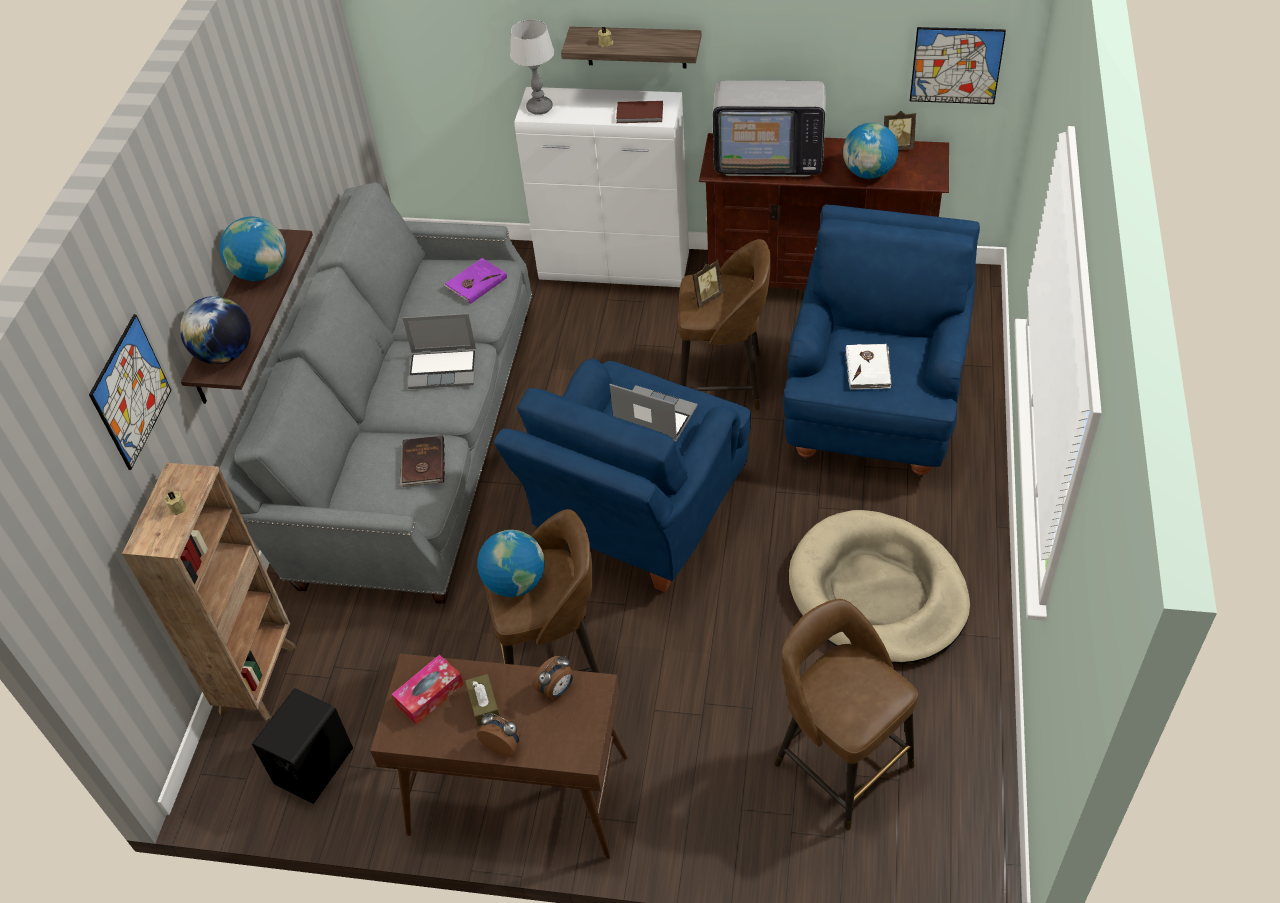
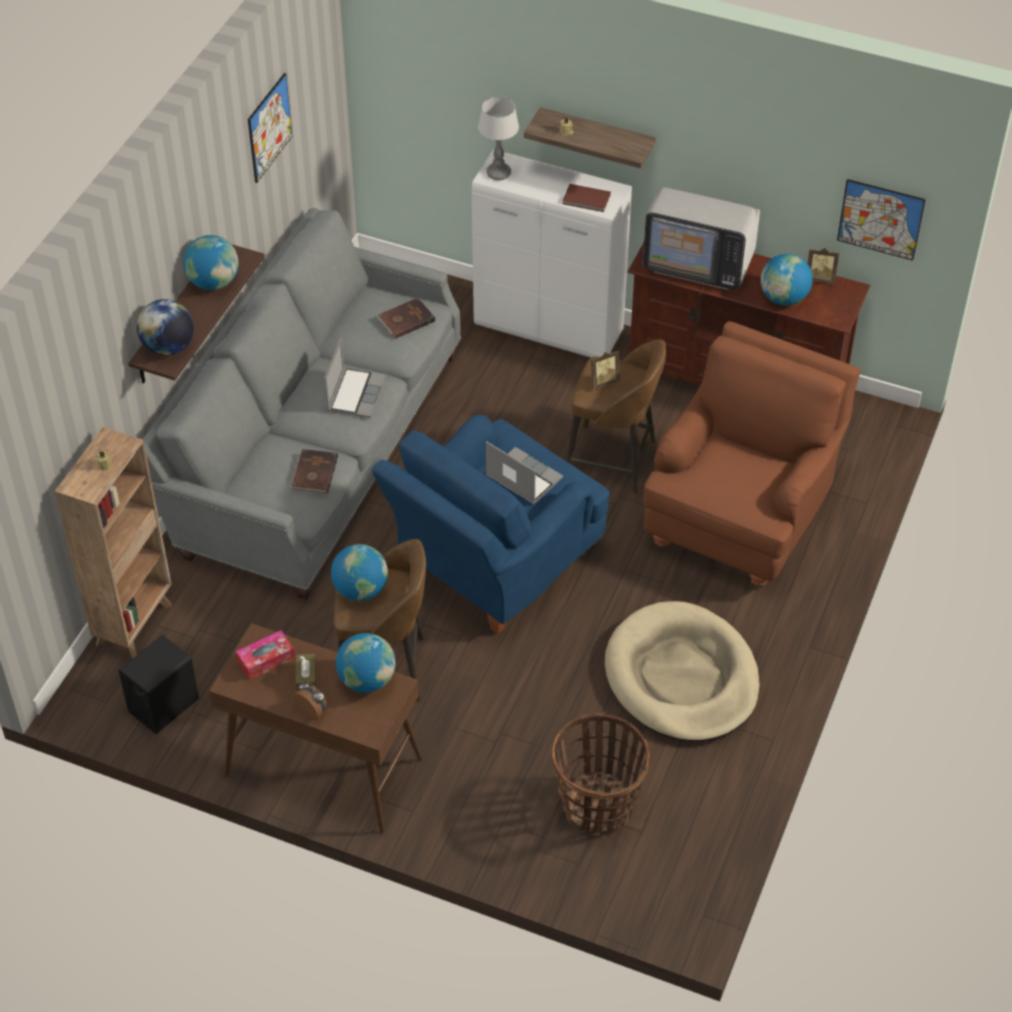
camera: 10 degrees right, 0 degrees up
(131, 392) = (89, 366): picture -> picture (269, 127)
(444, 369) = (355, 393): laptop -> laptop turned 90 degrees counterclockwise
(475, 283) = (405, 320): purple book -> brown book
(557, 689) = (367, 680): alarm clock -> globe
(840, 762) = (597, 806): brown stool -> basket
(868, 368) = (725, 478): white book -> none
(874, 410) = (740, 518): blue armchair -> brown armchair

